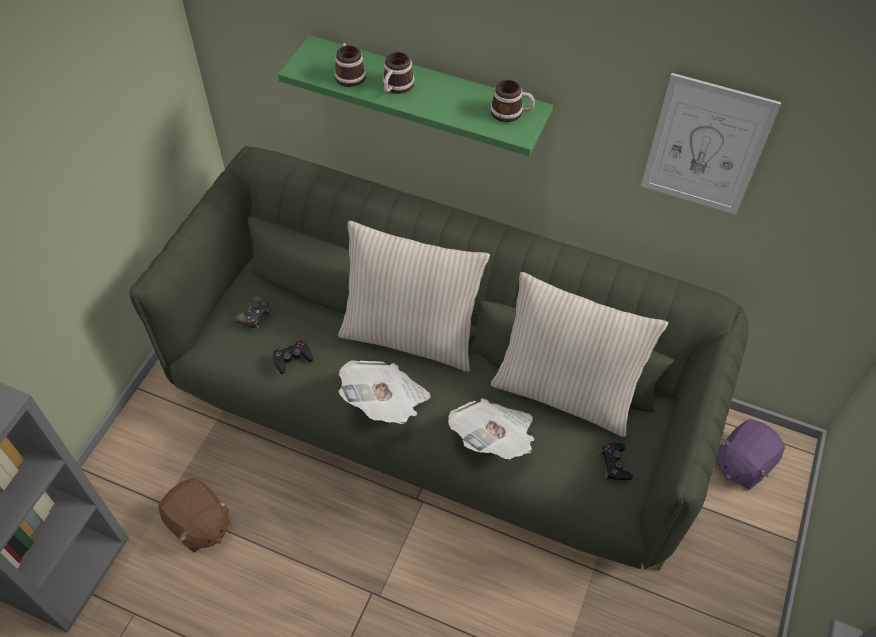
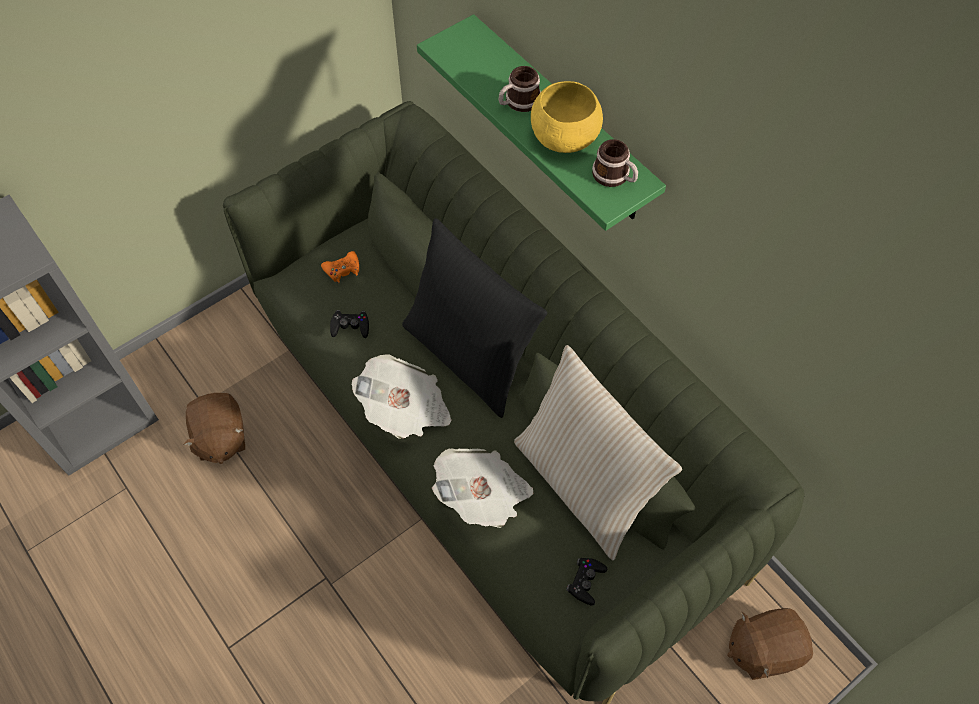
camera: 30 degrees right, 5 degrees up
(254, 316) = (343, 270): black game controller -> orange game controller
(349, 74) = (482, 71): mug -> none
(410, 335) = (470, 355): beige pillow -> black pillow
(451, 100) = (563, 138): none -> yellow bowl
(705, 146) = (799, 301): picture -> none
(742, 463) = (763, 649): purple plush toy -> brown plush toy

